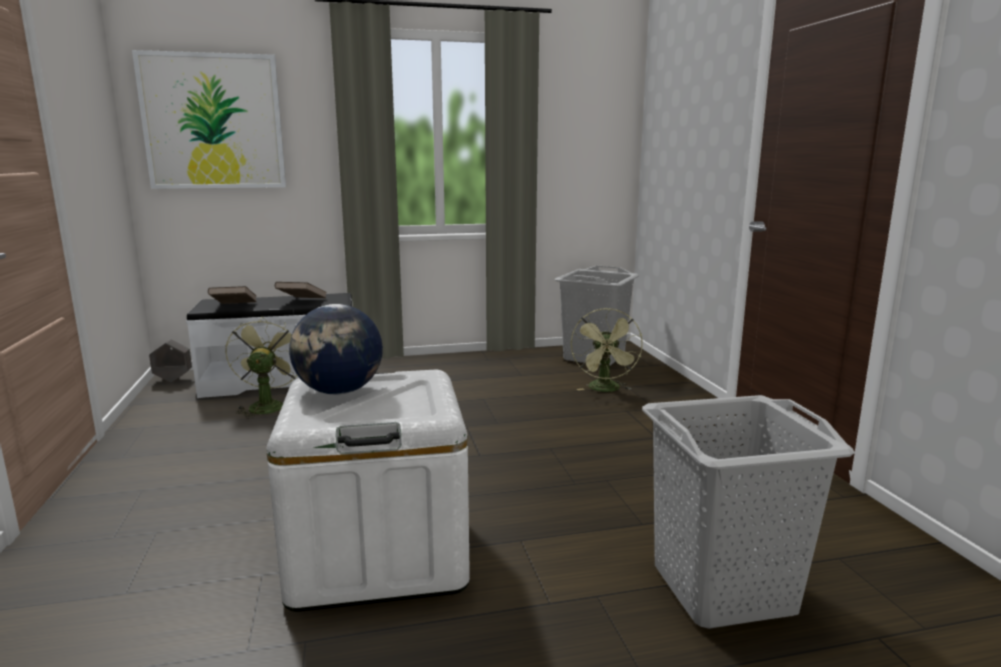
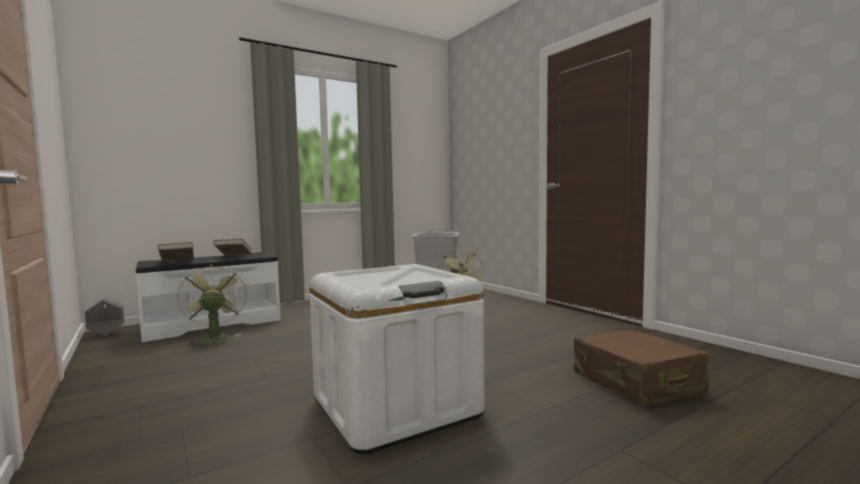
camera: 20 degrees left, 10 degrees down
(213, 122) = (151, 120): picture -> none
(340, 392) = (362, 277): globe -> none
(724, 589) = (636, 383): grey laundry basket -> brown suitcase

